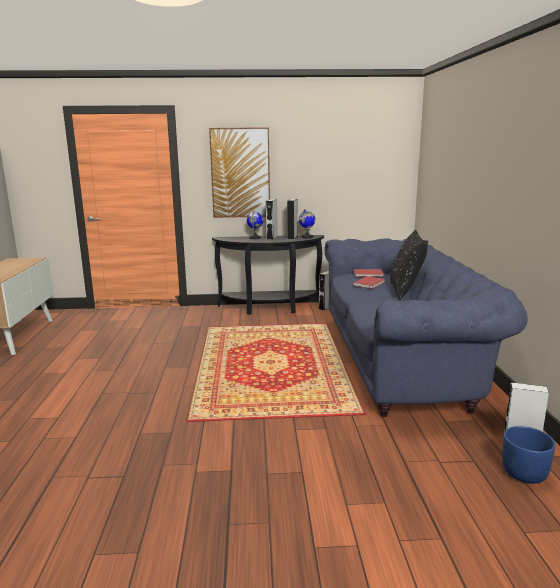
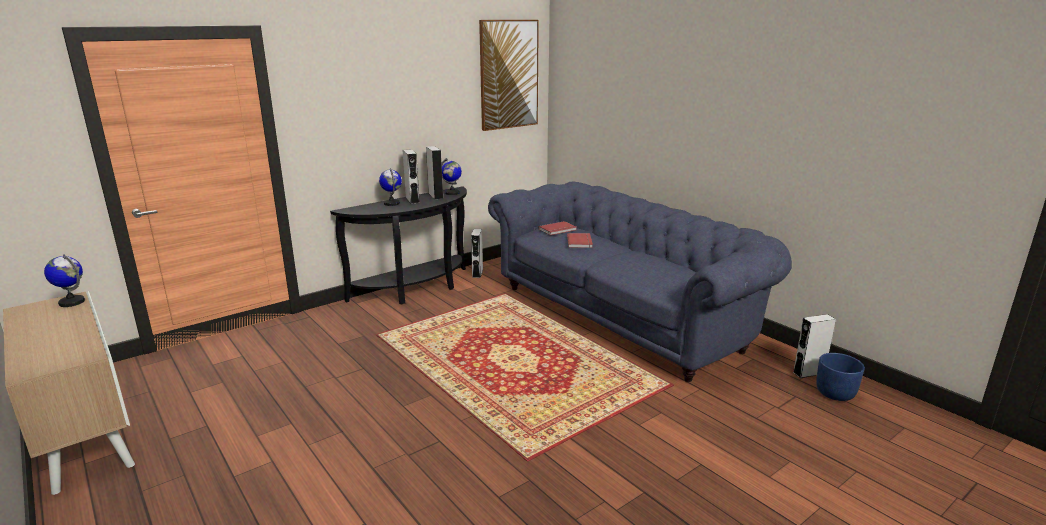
camera: 35 degrees left, 5 degrees up
(33, 260) = (72, 302): none -> globe
(240, 173) = (360, 119): picture -> picture (508, 75)
(405, 291) = (623, 244): black pillow -> none

